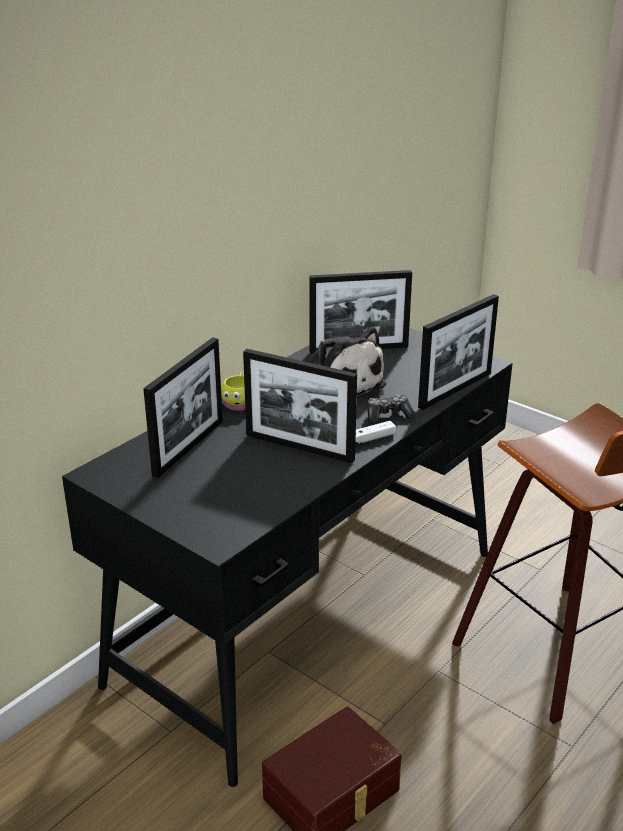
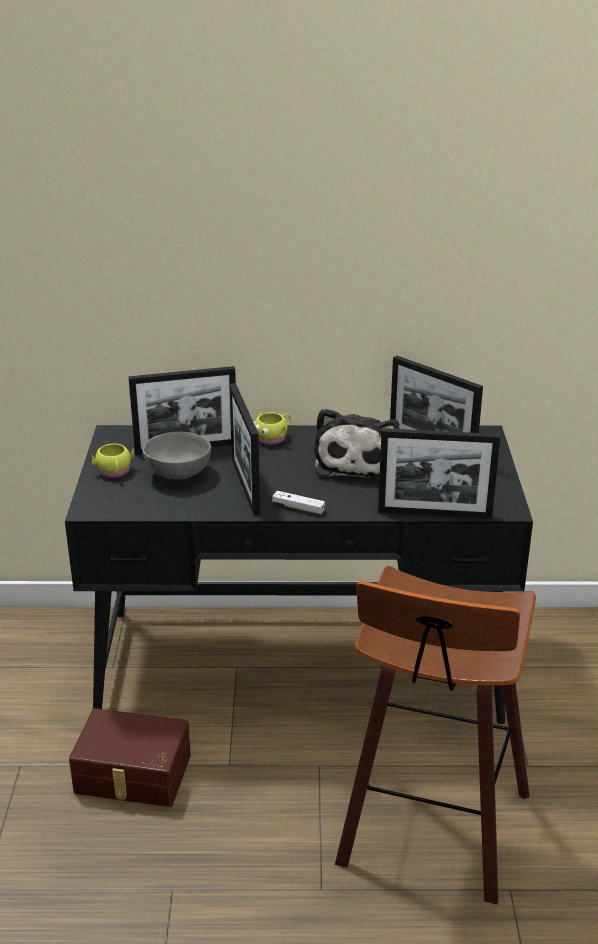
camera: 50 degrees right, 0 degrees up
(171, 501) = (114, 472): none -> yellow mug
(226, 471) = (176, 474): none -> grey bowl
(388, 415) = (345, 501): game controller -> none

